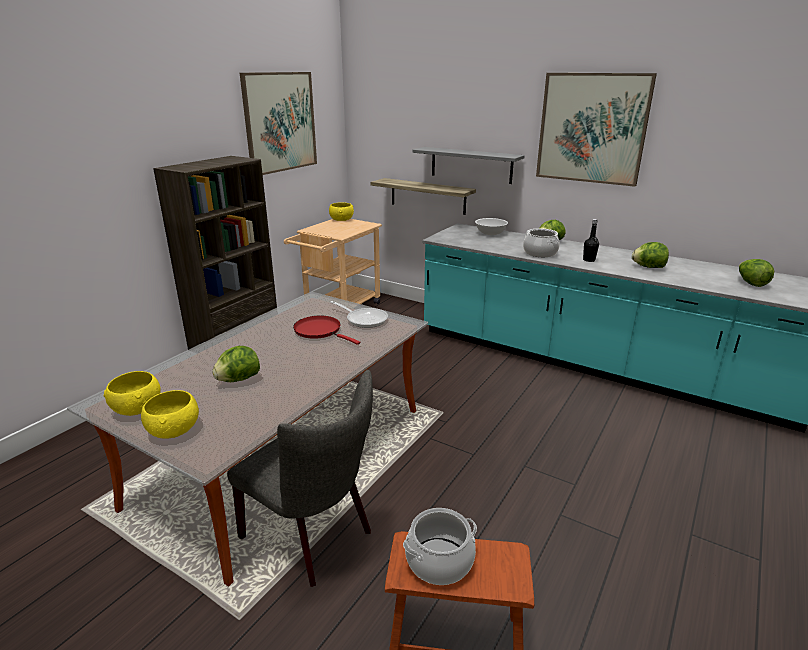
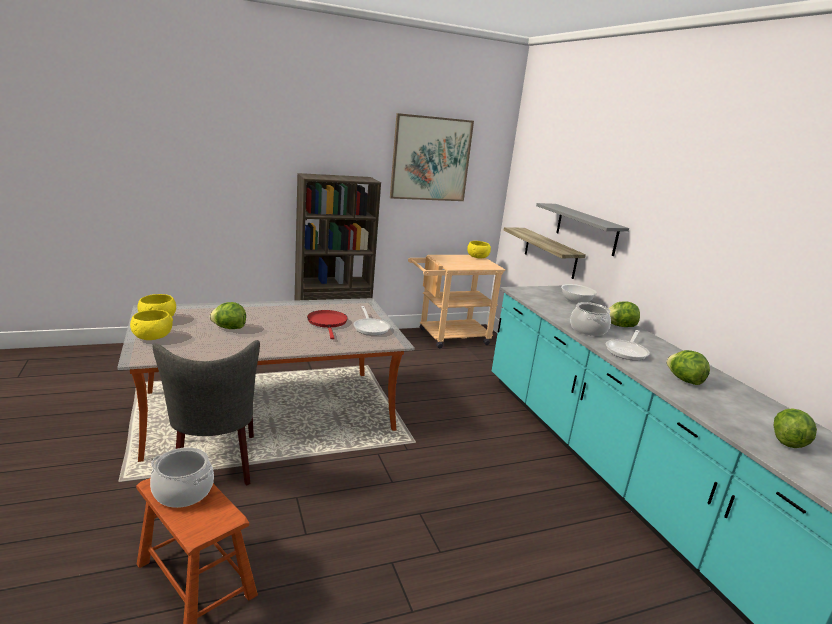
camera: 35 degrees right, 5 degrees down
(589, 260) = (627, 351): black bottle -> frying pan
(592, 128) = (691, 211): picture -> none

